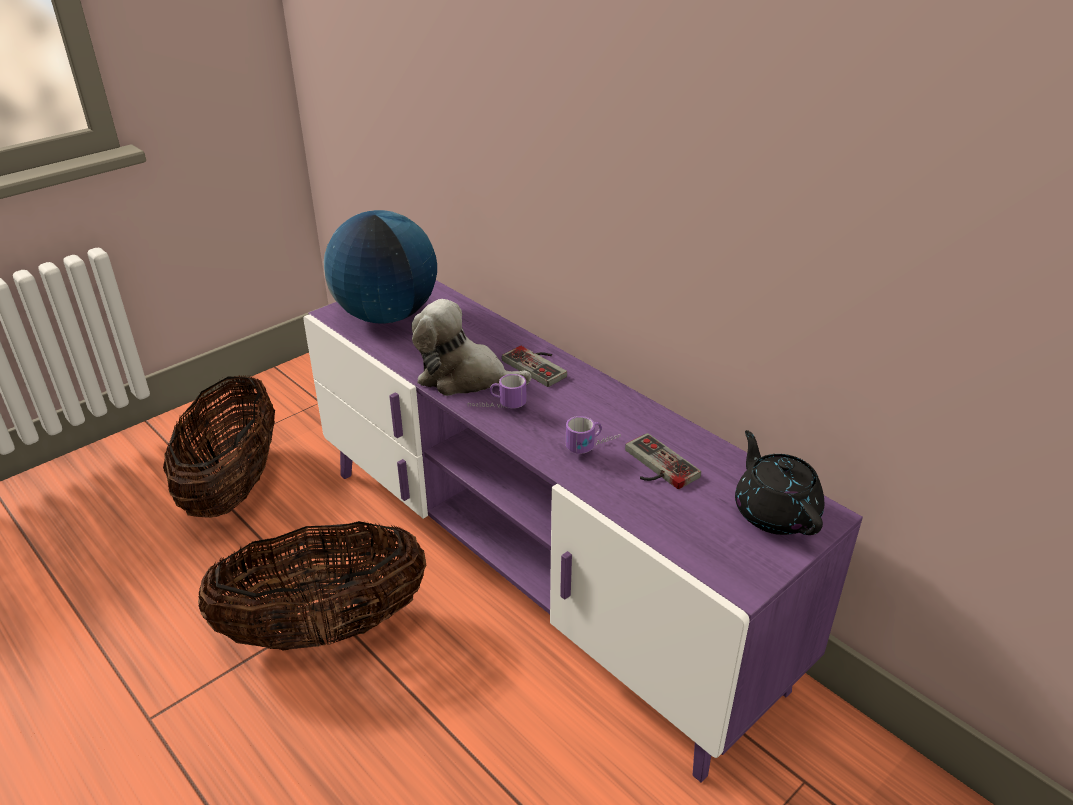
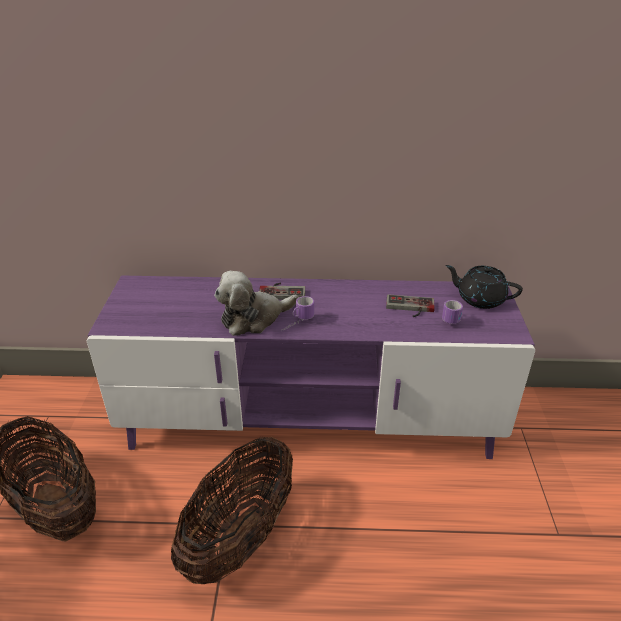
camera: 45 degrees left, 0 degrees up
(386, 316) = (147, 310): globe -> none
(594, 447) = (372, 315): mug -> mug (451, 317)

